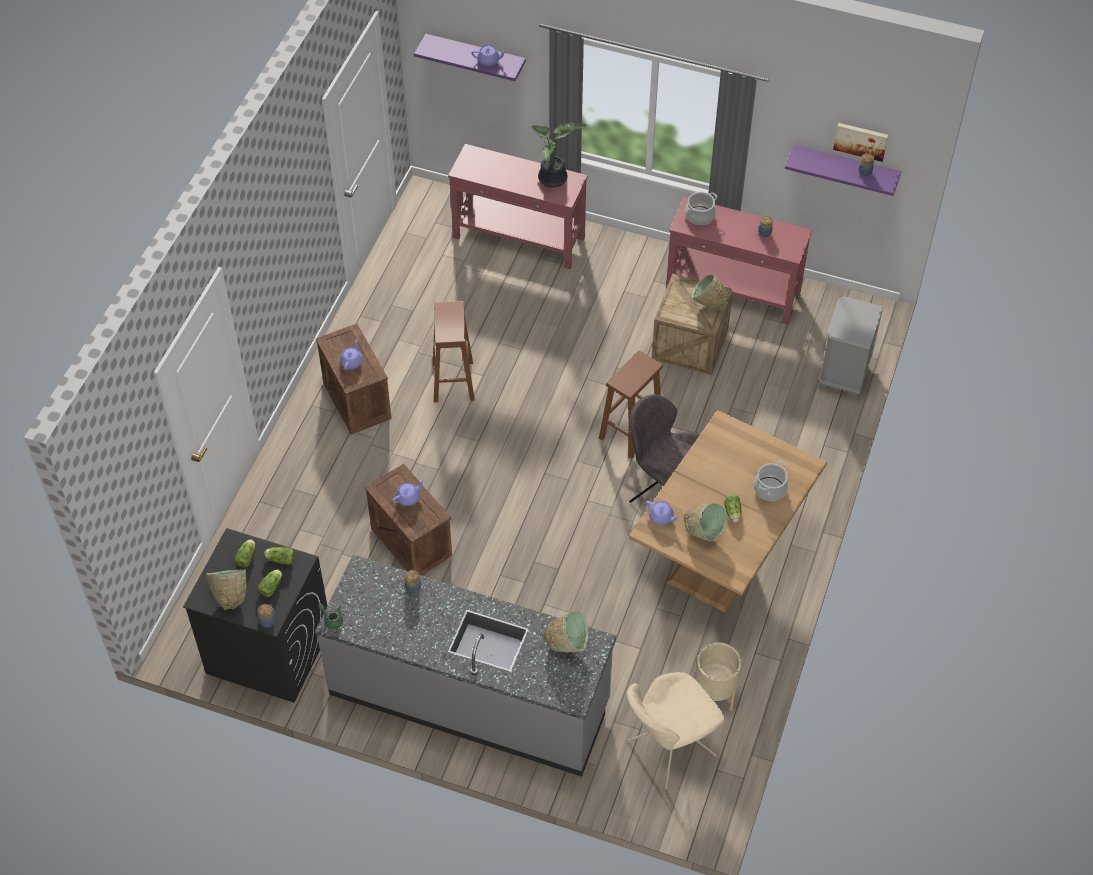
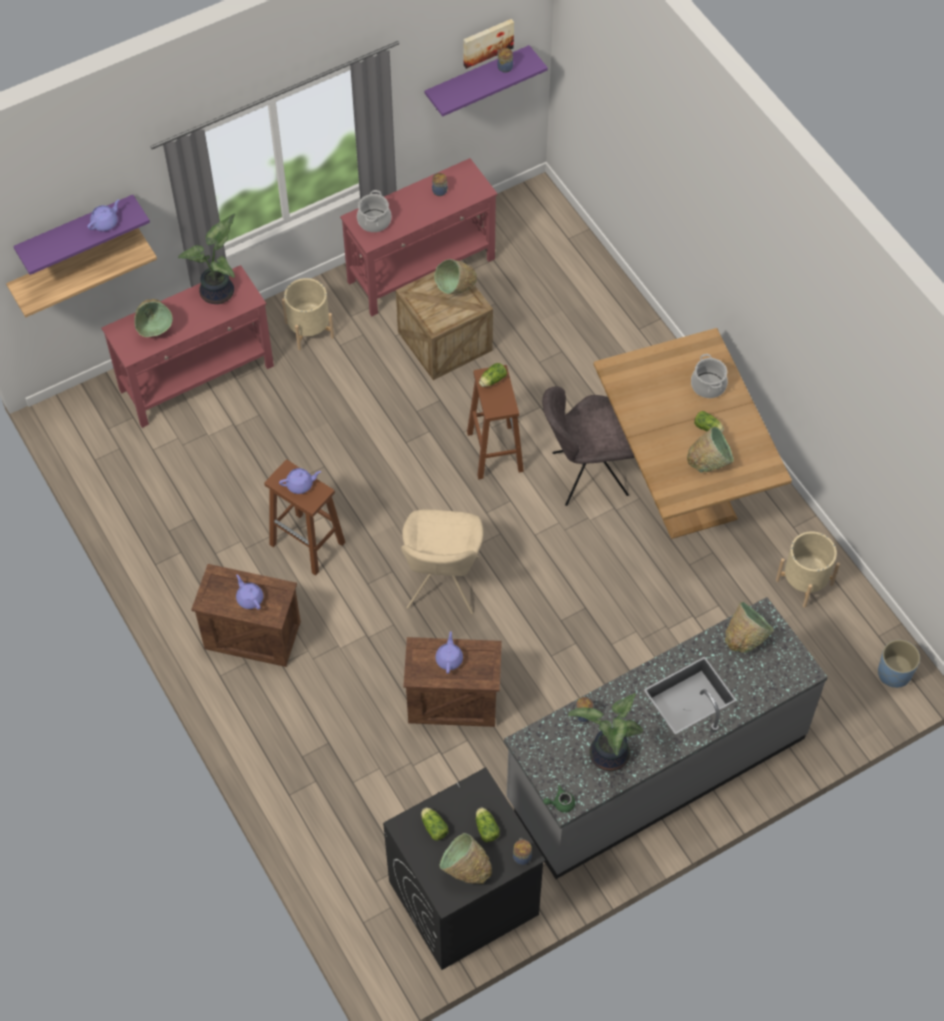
camera: 50 degrees left, 5 degrees up
(279, 559) = (461, 801): lettuce -> lettuce (491, 380)
(393, 622) = (607, 756): none -> potted plant
(469, 84) = (75, 265): none -> shelf
(491, 169) = (155, 329): none -> green bowl
(618, 267) = (309, 330): none -> beige planter
(661, 517) = (667, 481): purple teapot -> purple teapot (300, 484)
(669, 750) = (832, 656): beige chair -> beige chair (442, 586)
(694, 801) = (894, 673): none -> blue planter
(843, 376) = (583, 263): grey nightstand -> none

